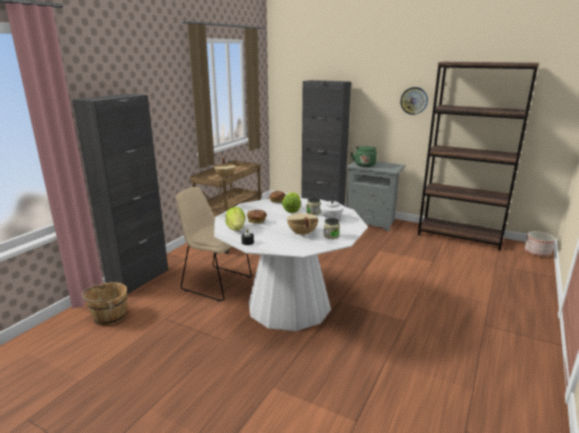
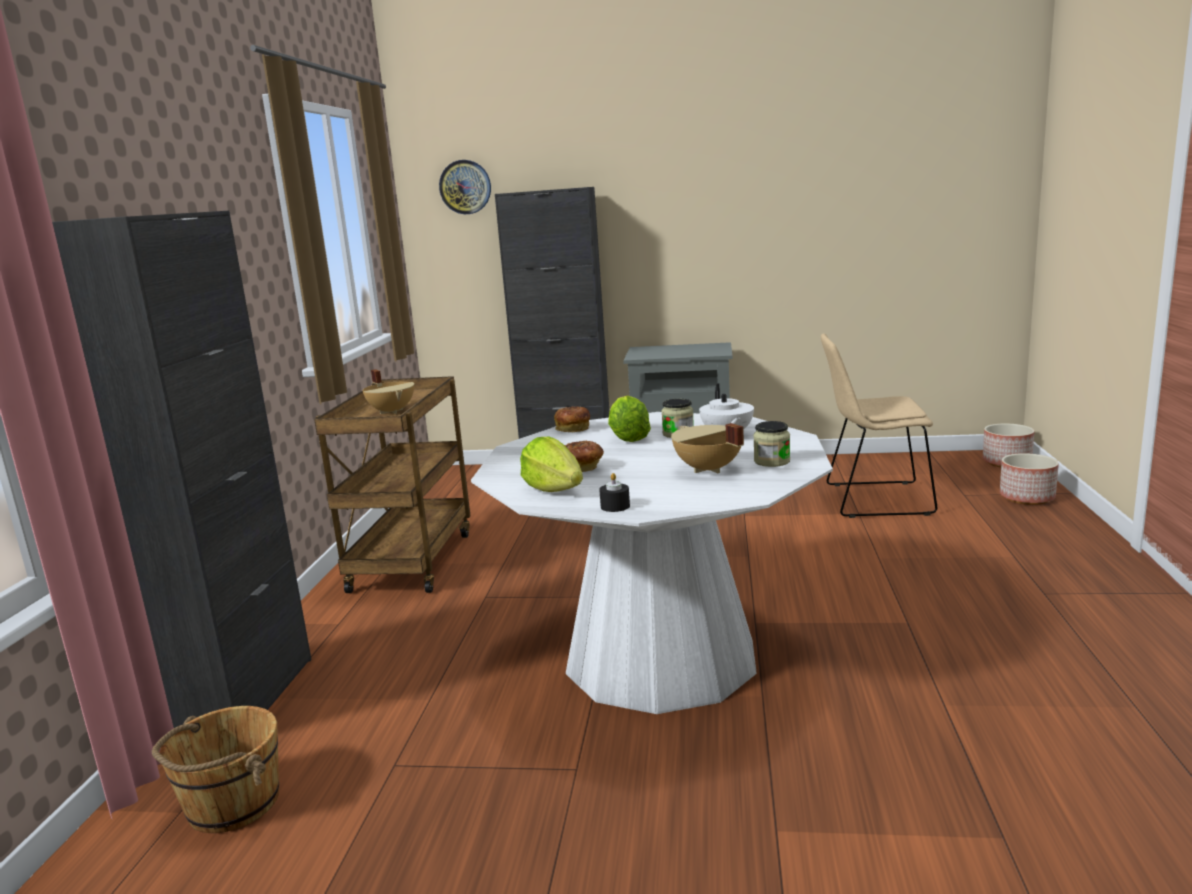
camera: 20 degrees left, 5 degrees down
(215, 282) = (452, 656): beige chair -> beige chair (873, 499)
(364, 165) = (656, 353): green kettle -> none
(414, 100) = (729, 211): wall clock -> wall clock (465, 187)
(460, 236) = (862, 463): brown bookcase -> none
(528, 274) = (1027, 497): none -> planter

